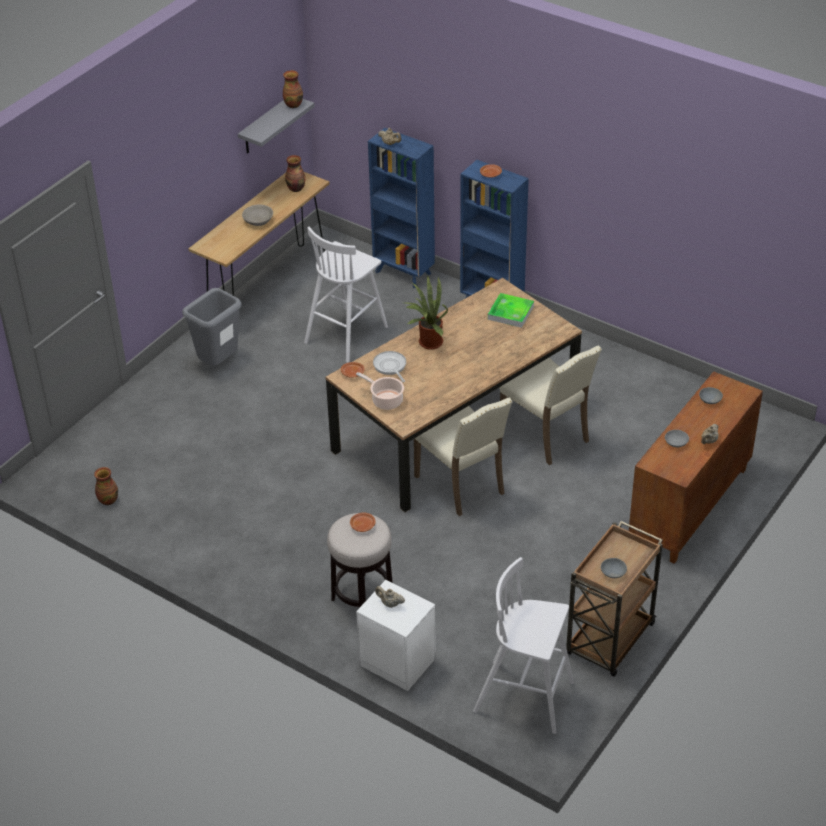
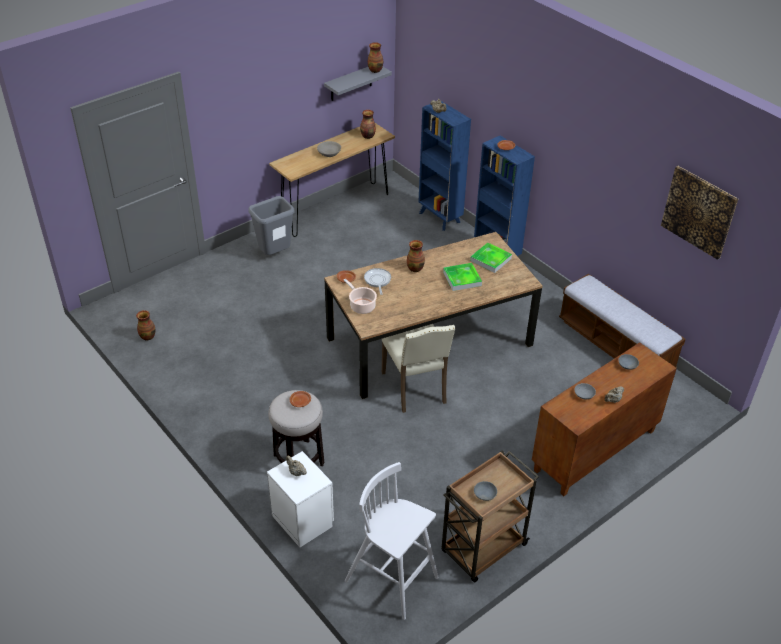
camera: 15 degrees right, 0 degrees up
(347, 334) = (378, 253): white stool -> none
(428, 342) = (415, 268): potted plant -> vase
(487, 342) = (462, 279): none -> tray
(547, 436) = (499, 365): beige chair -> none
(669, 383) = (615, 345): none -> bench
(746, 210) = (699, 211): none -> picture

